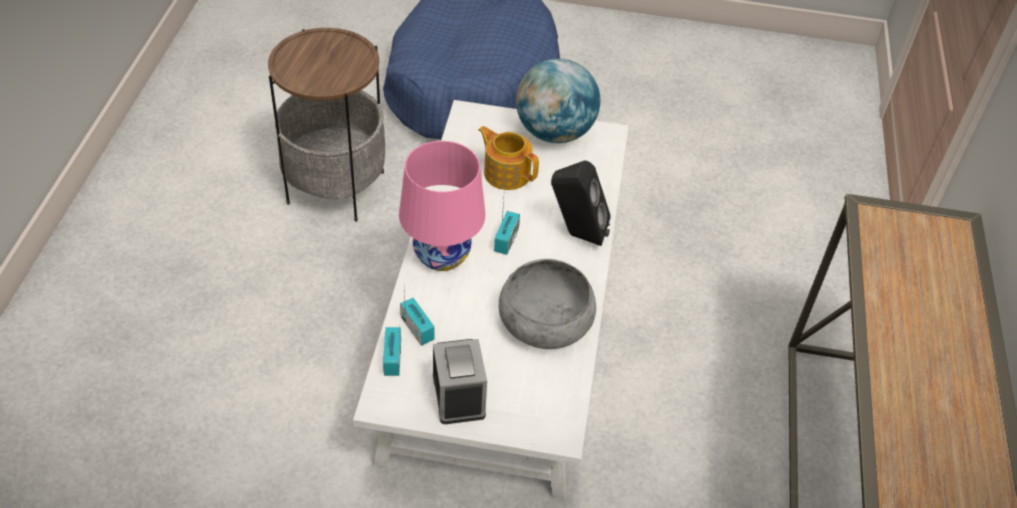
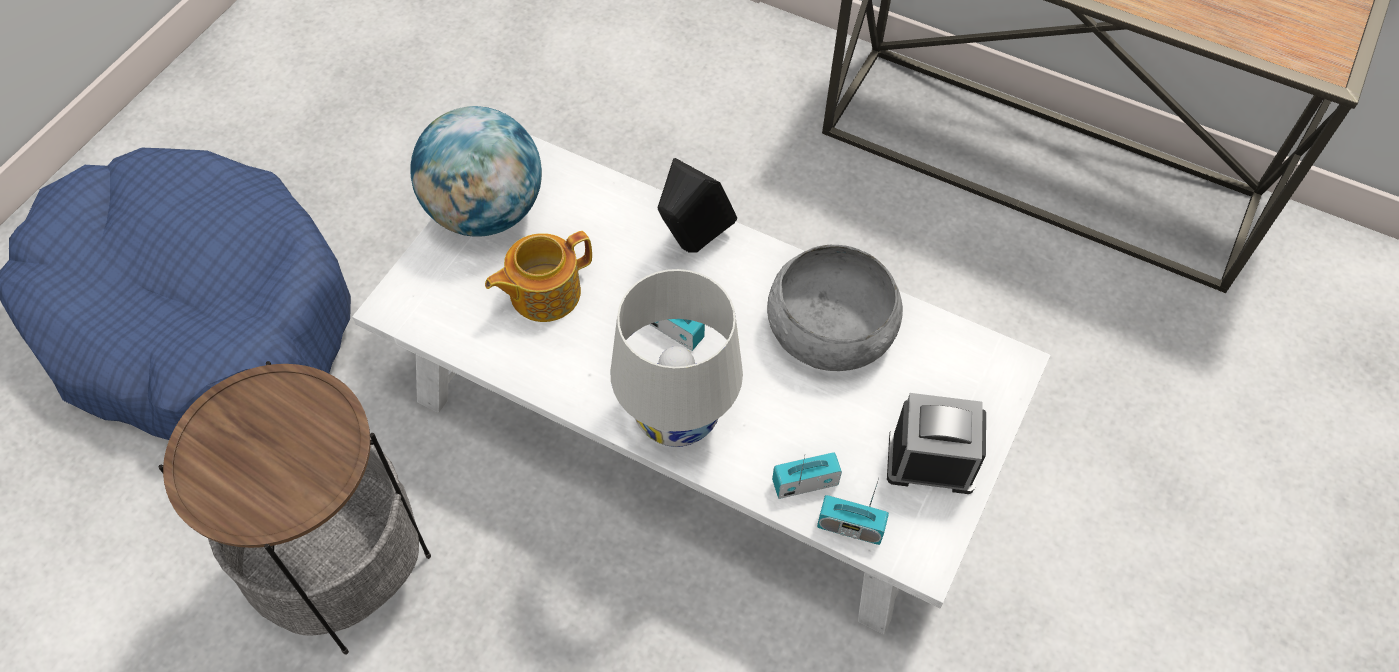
camera: 70 degrees left, 10 degrees up
(441, 255) = (676, 417): pink table lamp -> white table lamp

